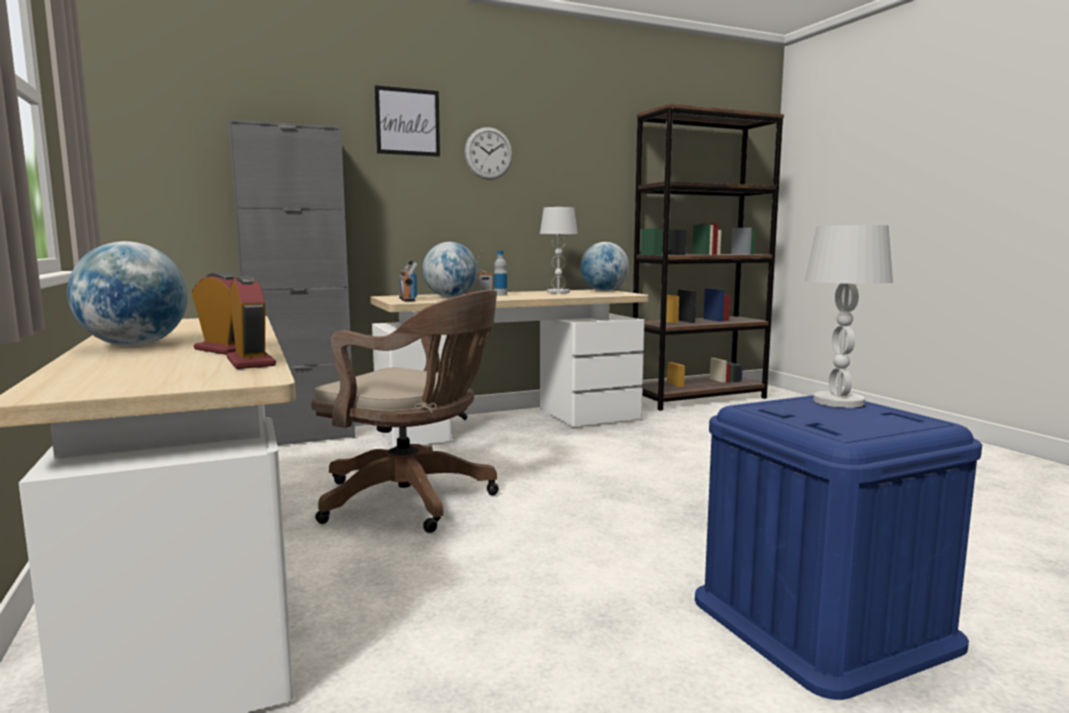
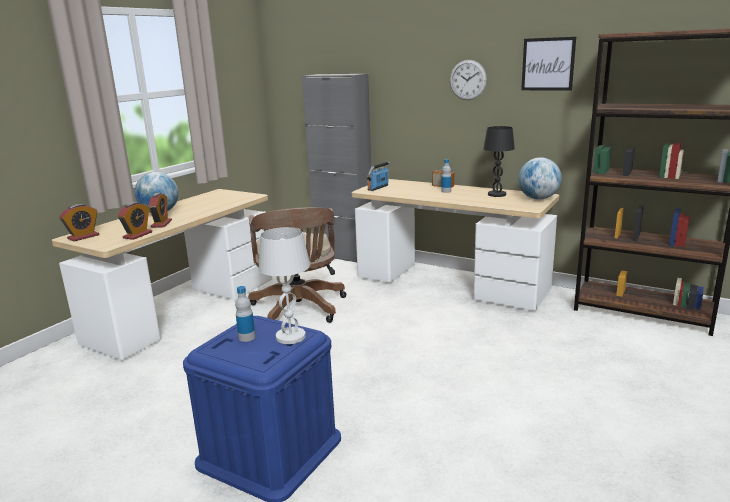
camera: 55 degrees right, 10 degrees up
(96, 386) = (83, 237): none -> alarm clock
(407, 122) = (411, 61): picture -> picture (548, 64)
(450, 297) = (409, 189): globe -> none
(558, 292) = (497, 194): white table lamp -> black table lamp
(818, 415) = (247, 337): none -> bottle

